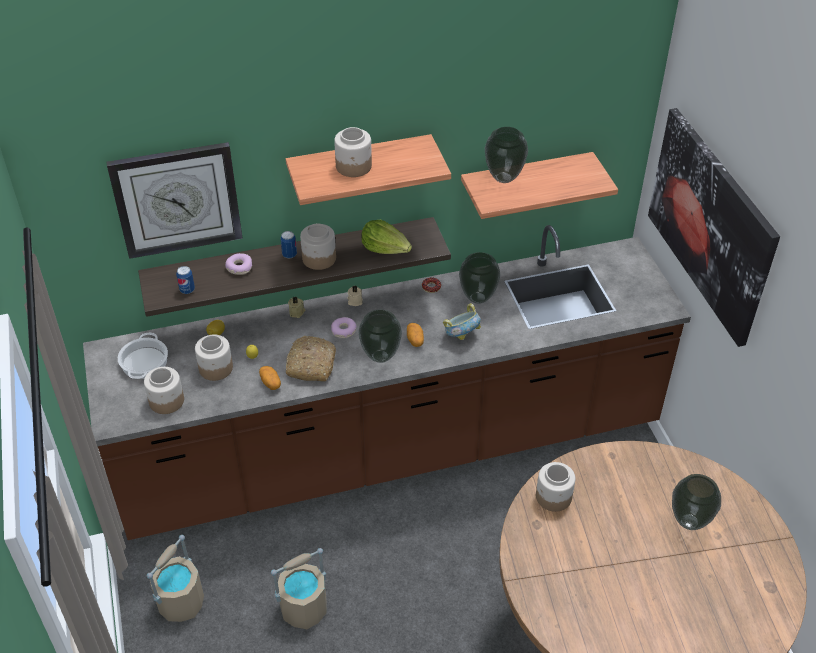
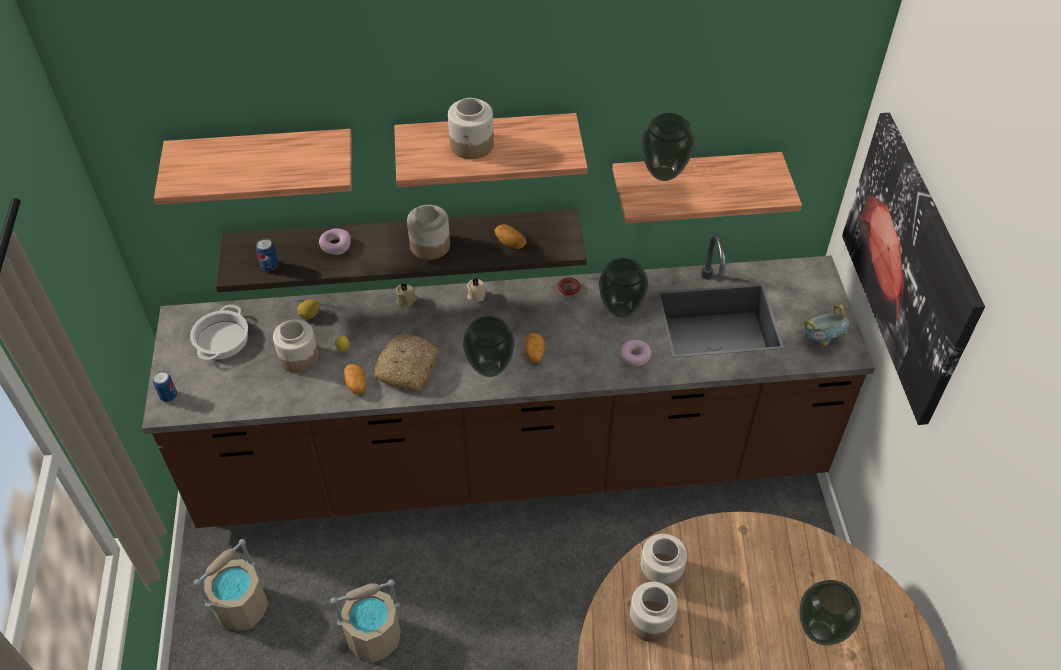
camera: 10 degrees right, 5 degrees up
(166, 401) = (234, 390): jar -> jar (650, 621)
(177, 199) = (263, 160): wall clock -> shelf
(289, 255) = (397, 236): can -> can (169, 396)
(344, 331) = (454, 331): donut -> donut (635, 356)
(385, 249) = (510, 243): lettuce -> potato
(461, 335) = (590, 355): bowl -> bowl (822, 339)

